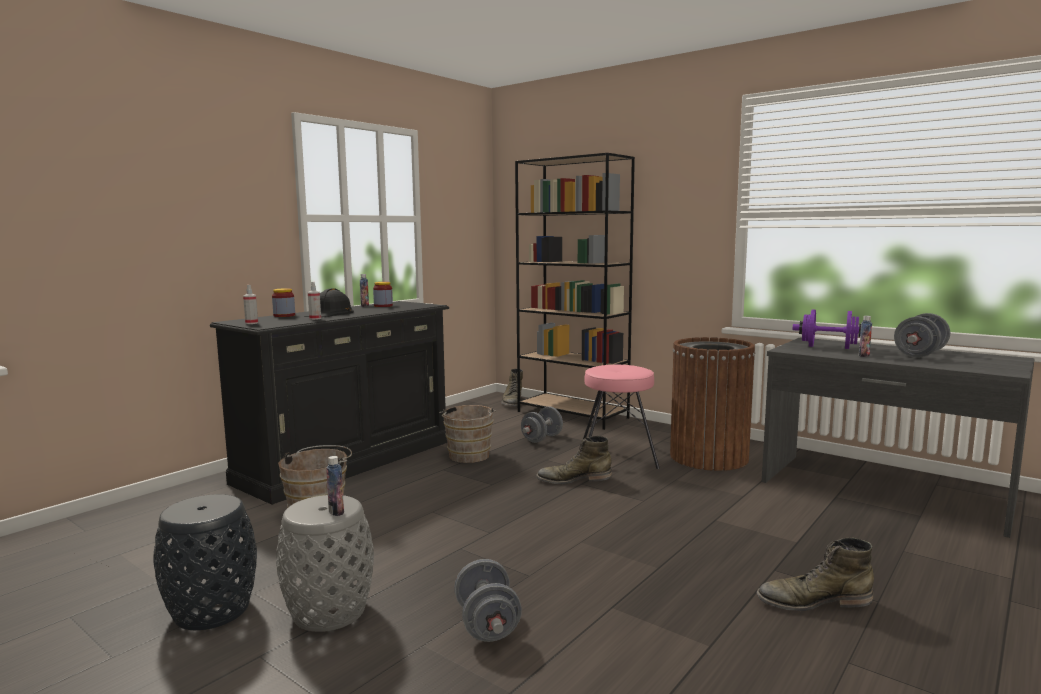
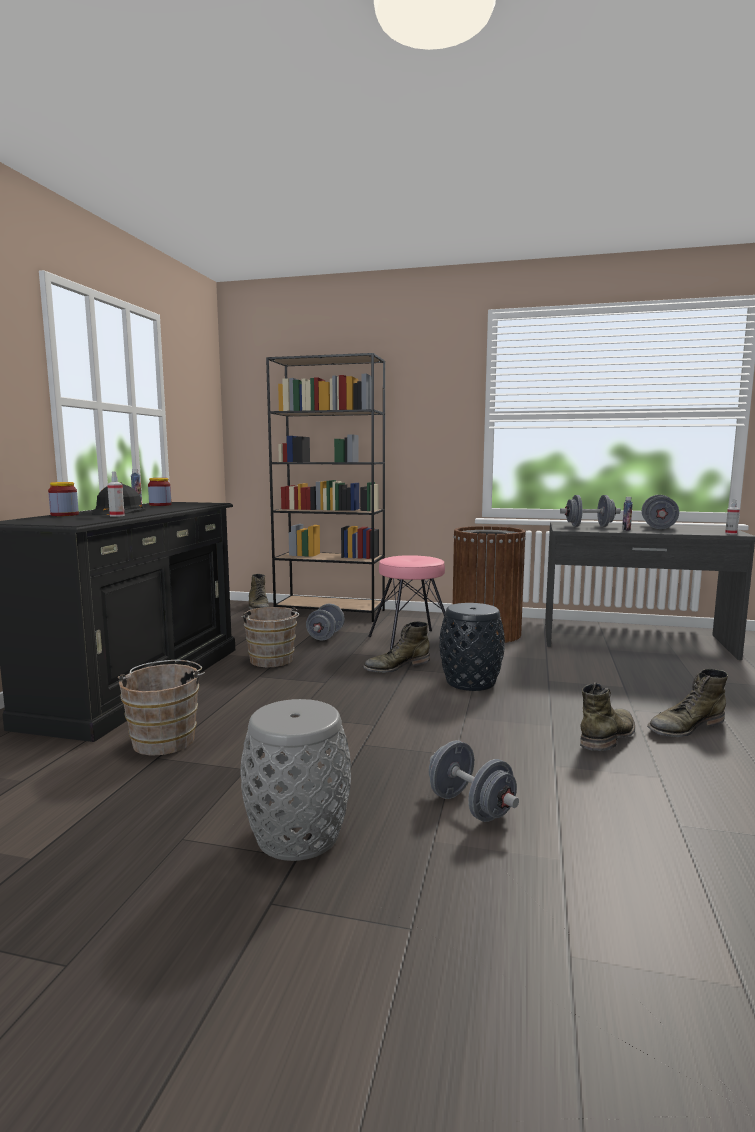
camera: 25 degrees left, 0 degrees up
(212, 611) = (150, 872): black stool -> black stool (471, 682)
(251, 323) = (45, 521): spray bottle -> spray bottle (731, 533)
(336, 512) = (317, 715): bottle -> none
(706, 591) = (608, 736): none -> green boot
(828, 347) = (589, 526): purple dumbbell -> grey dumbbell

